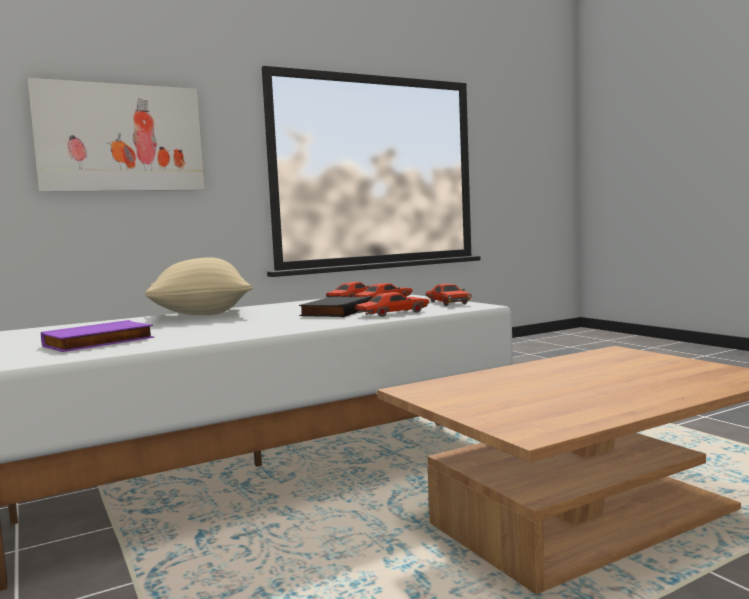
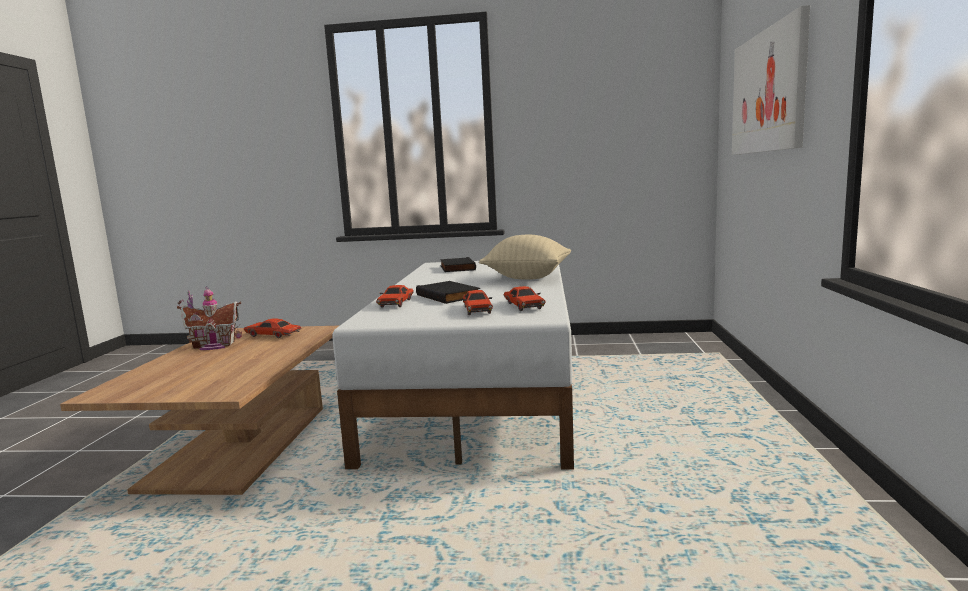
camera: 125 degrees right, 5 degrees up
(99, 342) = (456, 268): purple book -> black book
(447, 303) = (402, 319): red toy car -> red toy car (273, 335)
(583, 403) = (214, 346): none -> toy house

